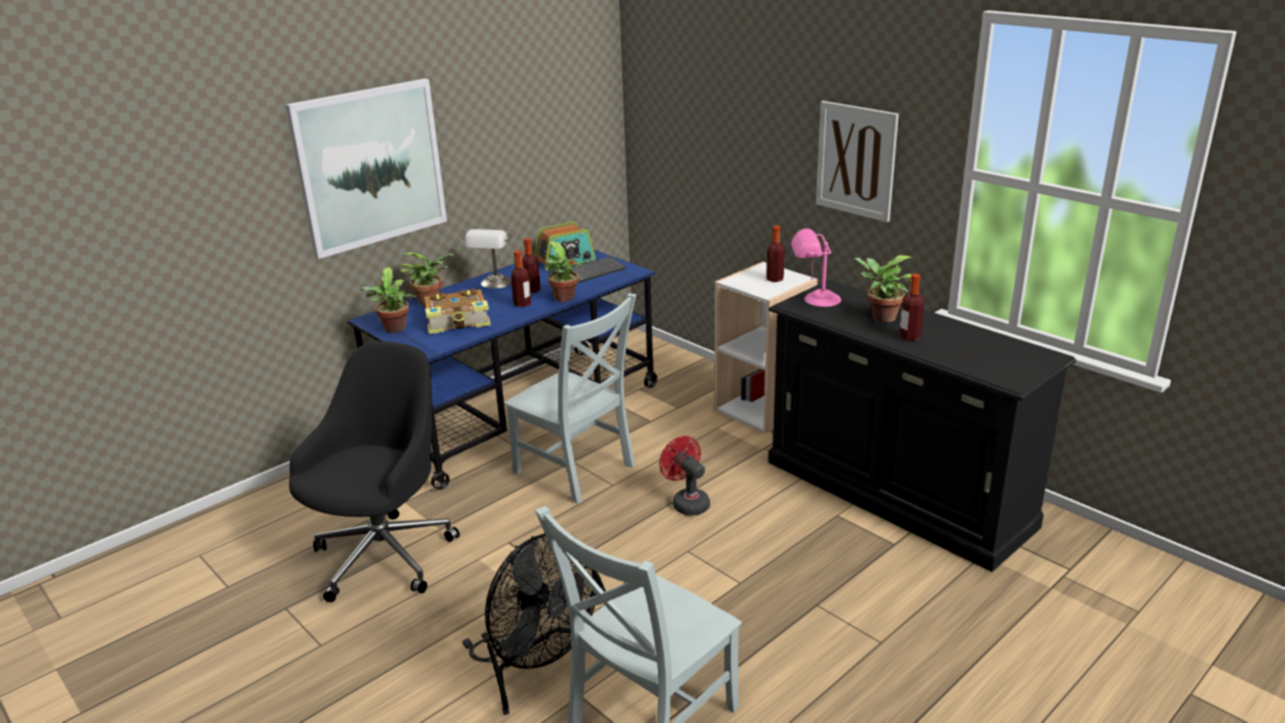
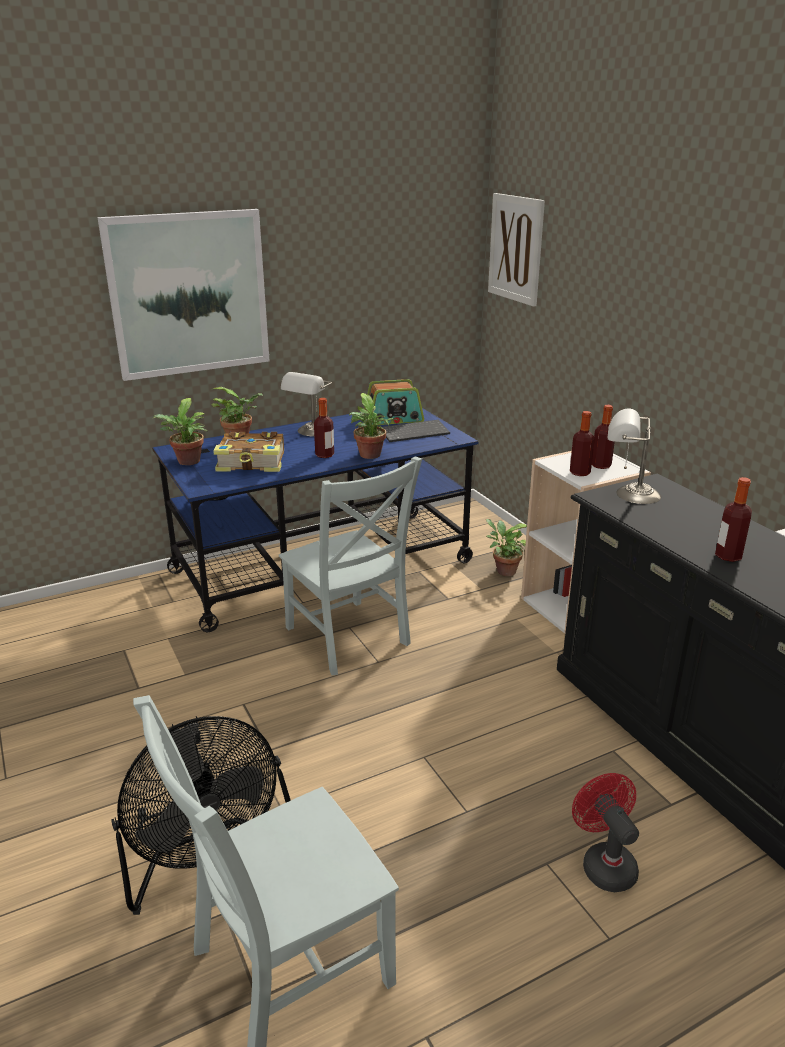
camera: 15 degrees right, 0 degrees up
(385, 556) = (119, 692): black office chair -> none
(531, 290) = (342, 443): bottle -> bottle (579, 473)
(687, 502) = (447, 698): red fan -> red fan (604, 863)
(814, 300) = (628, 494): pink table lamp -> white table lamp
(856, 160) = (710, 337): picture -> picture (516, 248)
(880, 318) = (700, 526): potted plant -> potted plant (503, 571)

